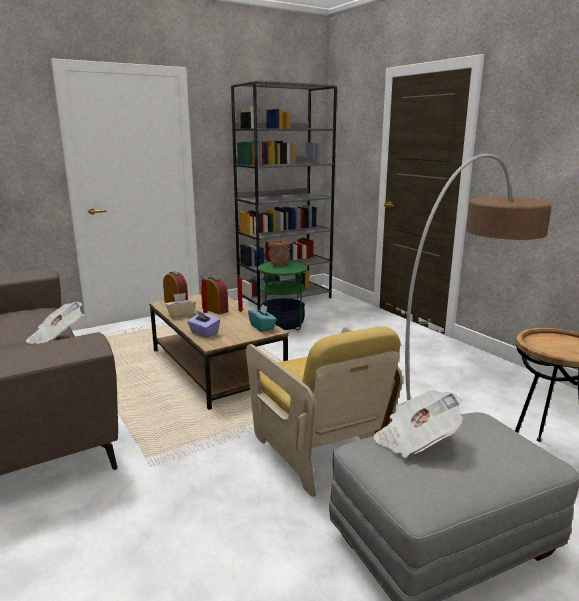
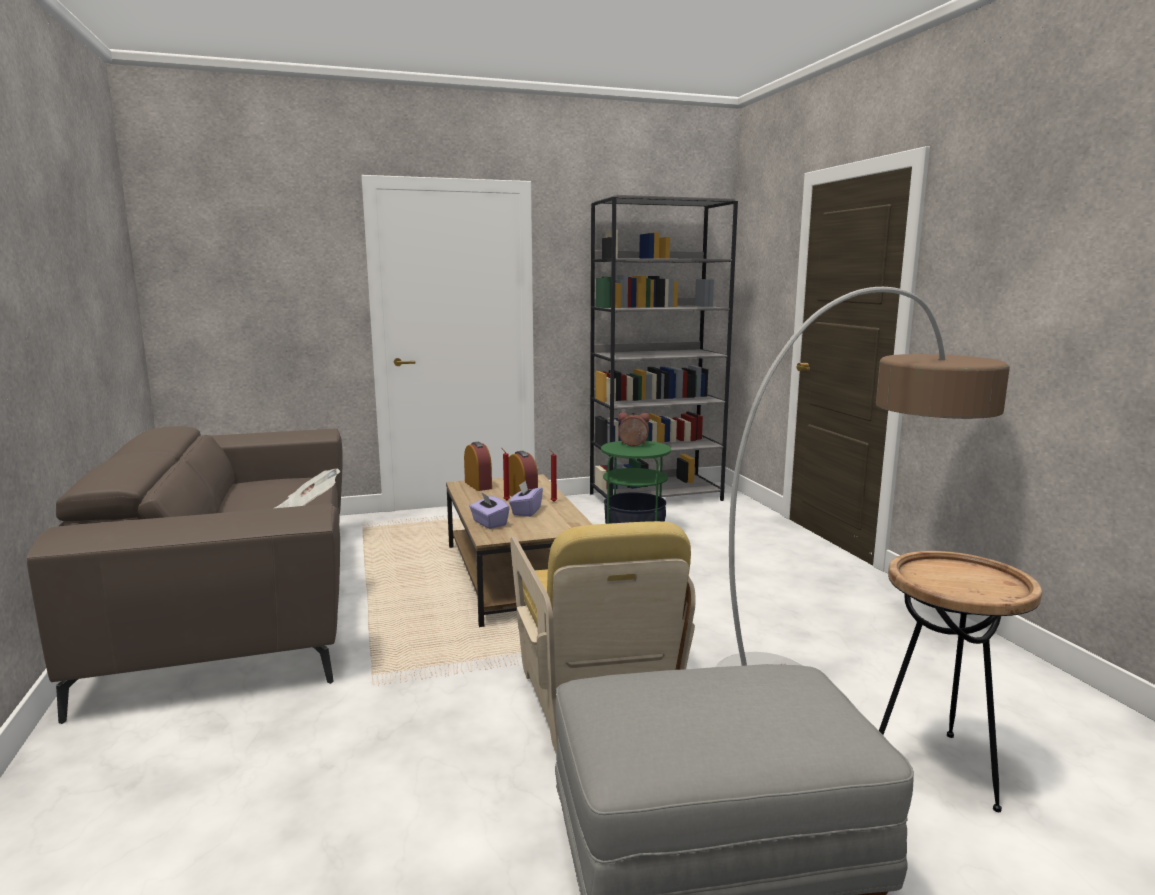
camera: 15 degrees right, 5 degrees down
(181, 314) = (475, 498): beige tissue box -> none
(225, 321) = (526, 511): none -> purple tissue box
(262, 327) = (570, 523): turquoise tissue box -> none
(415, 441) = (671, 687): newspaper -> none

